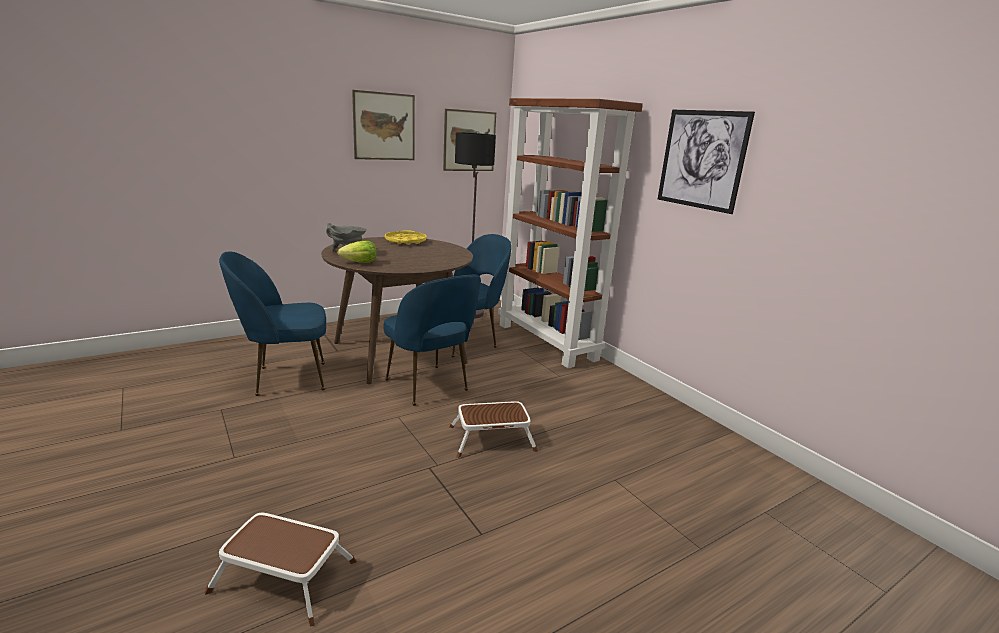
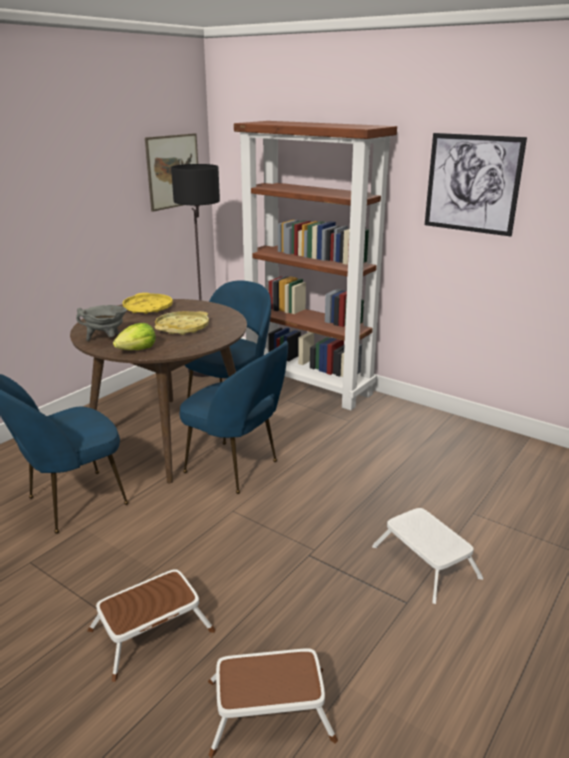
camera: 20 degrees left, 5 degrees up
(384, 126) = (85, 170): picture -> none
(413, 256) = (182, 327): none -> yellow tray
(492, 439) = (341, 506): brown step ladder -> brown step ladder (151, 631)
(529, 506) = (425, 562): none -> white step ladder

